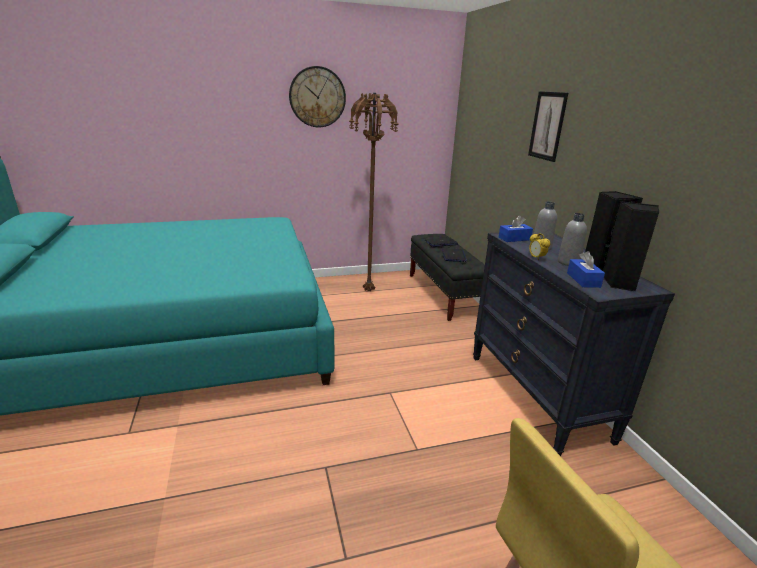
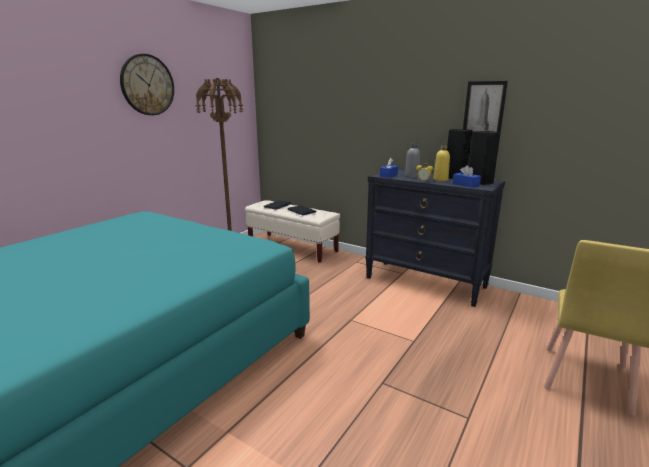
camera: 40 degrees left, 5 degrees down
(444, 295) = (292, 248): black bench -> beige bench
(547, 126) = (370, 96): picture -> picture (484, 109)
(568, 262) = (440, 179): grey bottle -> yellow bottle

